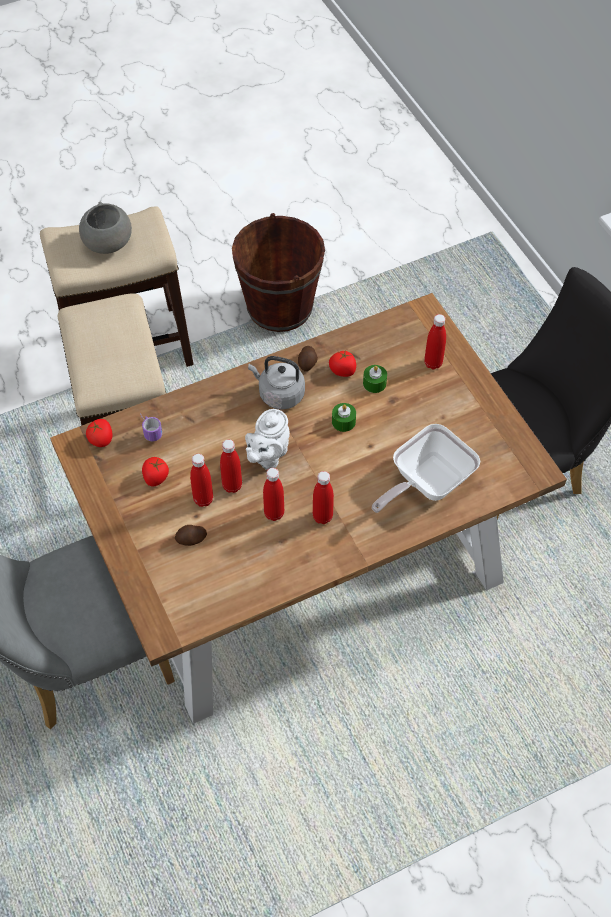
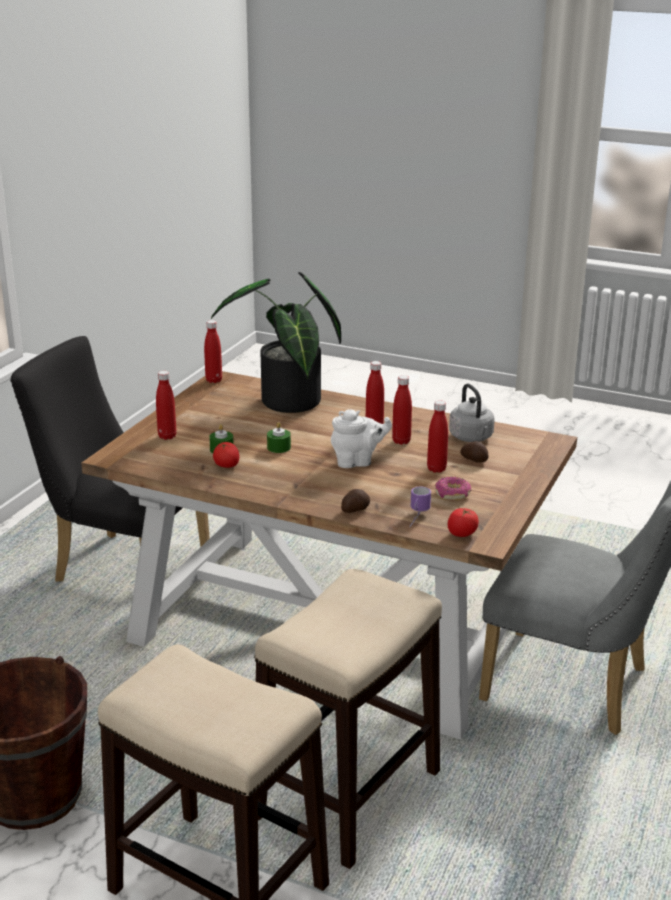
camera: 130 degrees left, 30 degrees down
(108, 244) = (209, 700): grey bowl -> none
(156, 478) = (452, 494): tomato -> donut
(232, 486) = (406, 464): red bottle -> red bottle (214, 380)
(279, 394) = (291, 480): grey kettle -> grey kettle (472, 438)
(307, 363) = (239, 482): potato -> potato (354, 509)
(426, 483) = (288, 404): frying pan -> potted plant

